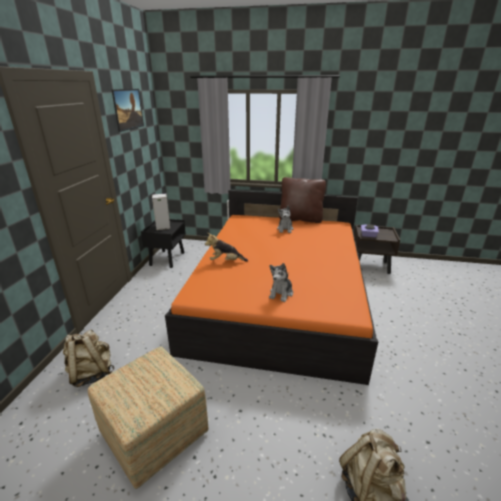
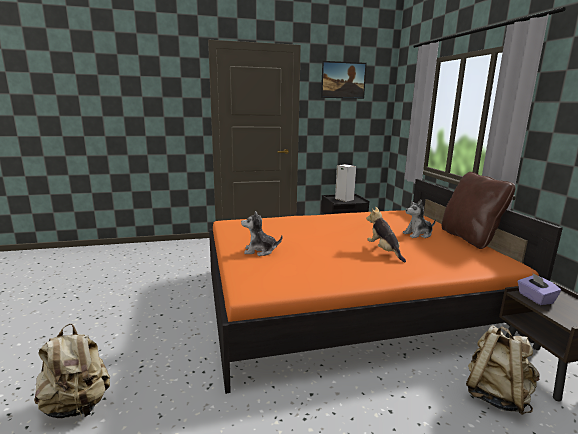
camera: 65 degrees right, 10 degrees down
(91, 373) = (180, 252): beige backpack -> beige backpack (496, 395)
(154, 434) = (132, 286): ottoman -> none
(226, 261) = (298, 223): plush toy -> plush toy (384, 251)

